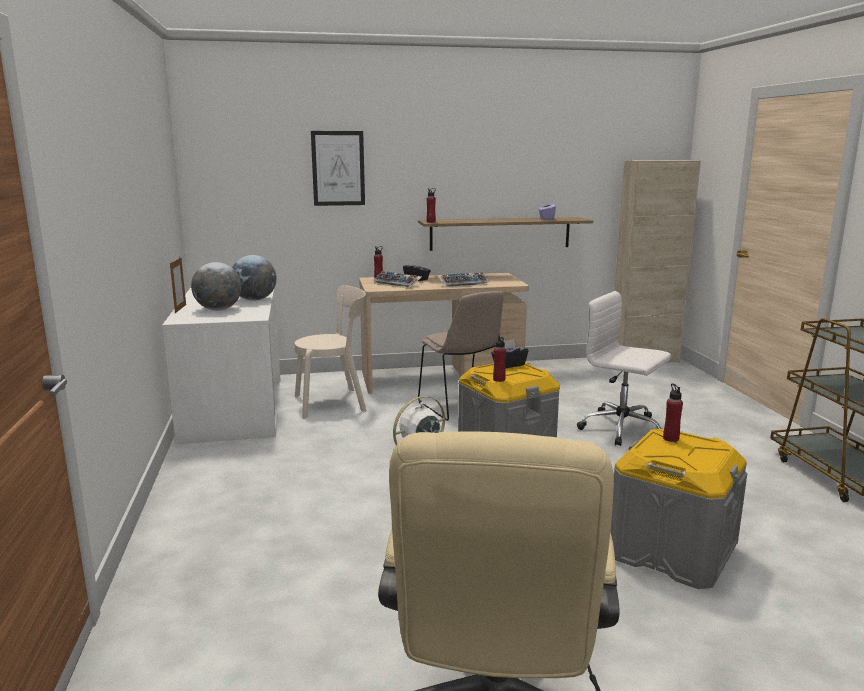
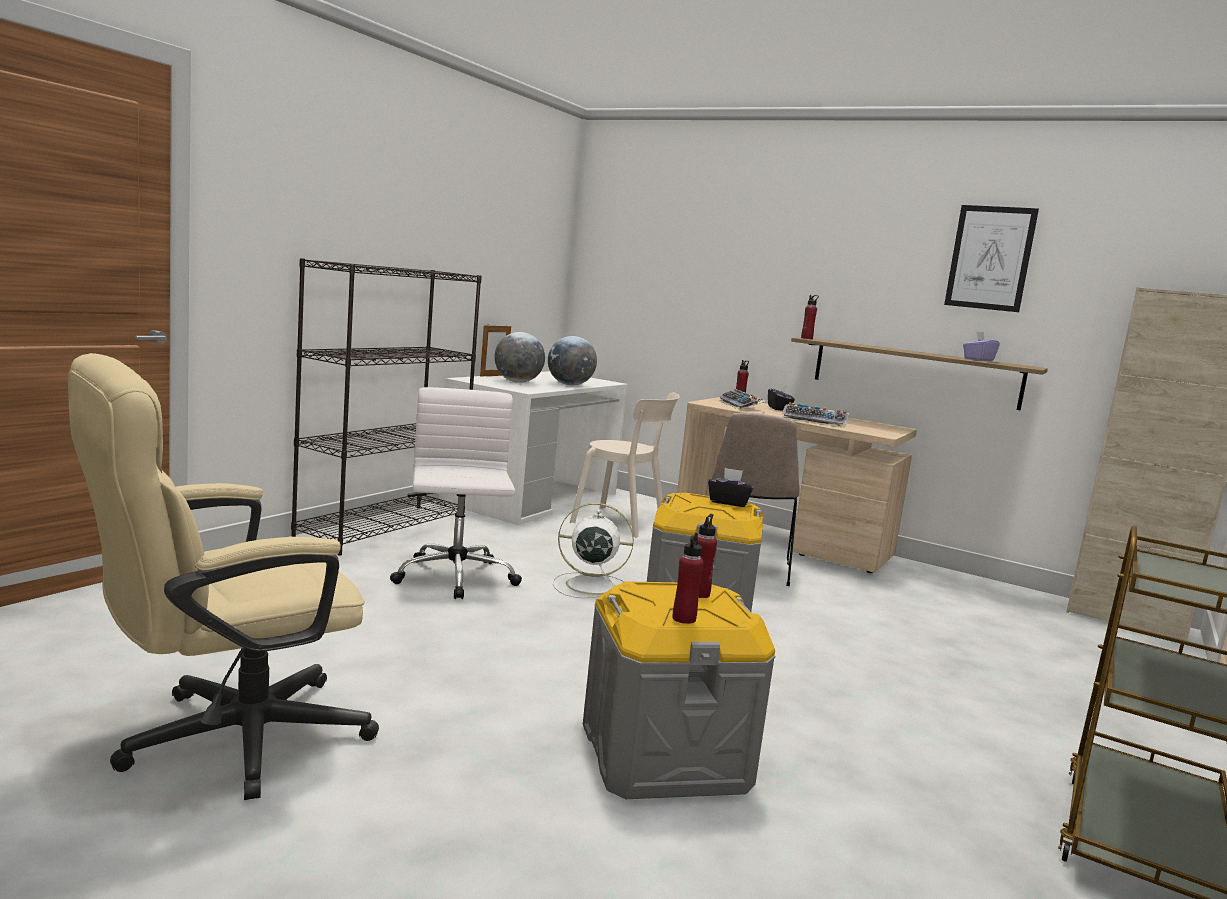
camera: 40 degrees right, 5 degrees down
(190, 489) = (383, 528): none -> black bookcase
(338, 168) = (723, 263): picture -> picture (990, 258)
(499, 379) = (678, 505): red bottle -> red bottle (684, 619)
(622, 428) = (897, 656): white office chair -> white office chair (455, 578)

